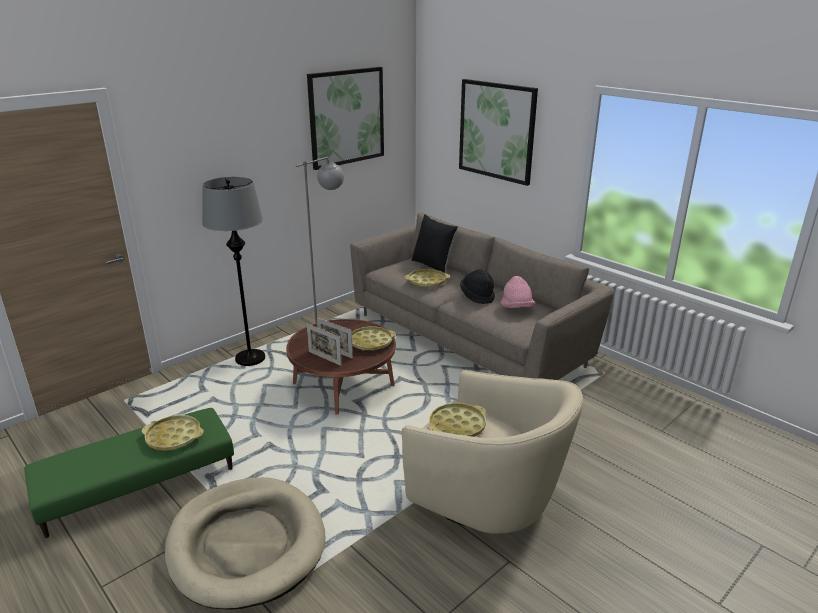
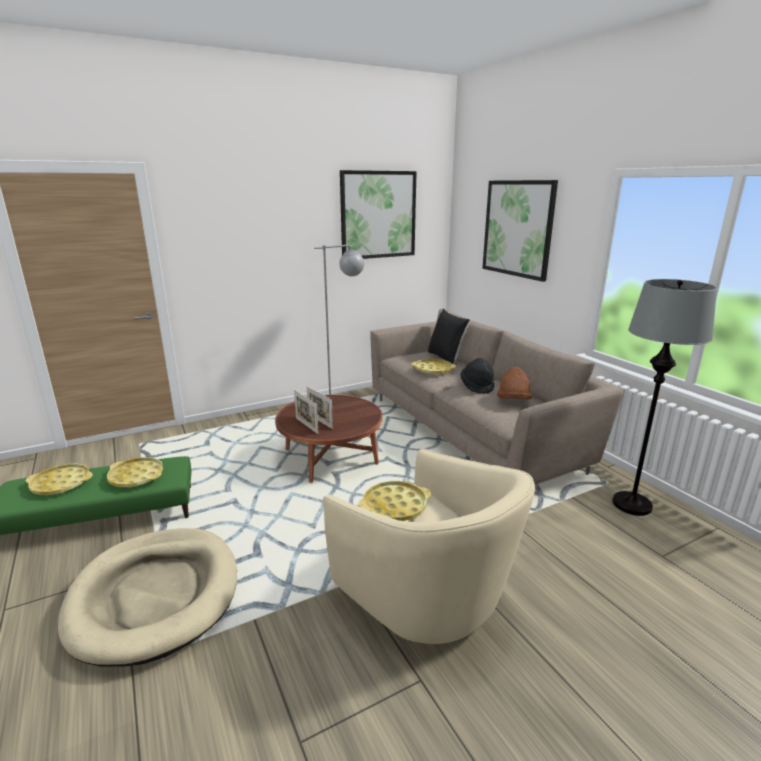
camera: 15 degrees right, 5 degrees down
(250, 359) = (261, 424): grey floor lamp -> grey floor lamp (631, 504)
(370, 342) = (357, 417): yellow tray -> yellow tray (61, 484)
(516, 308) = (513, 401): pink hat -> brown hat

